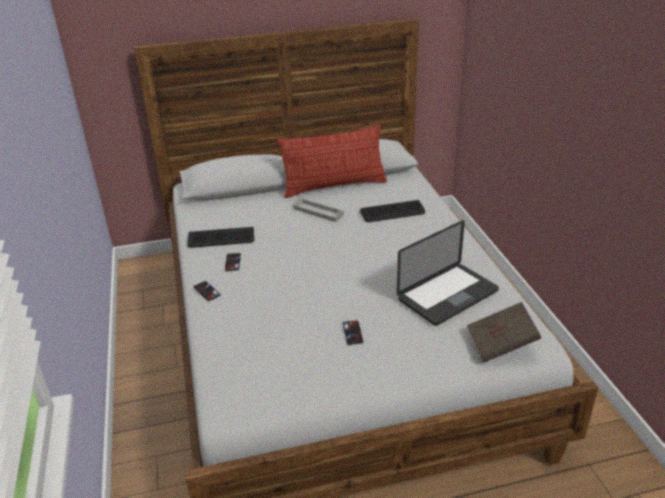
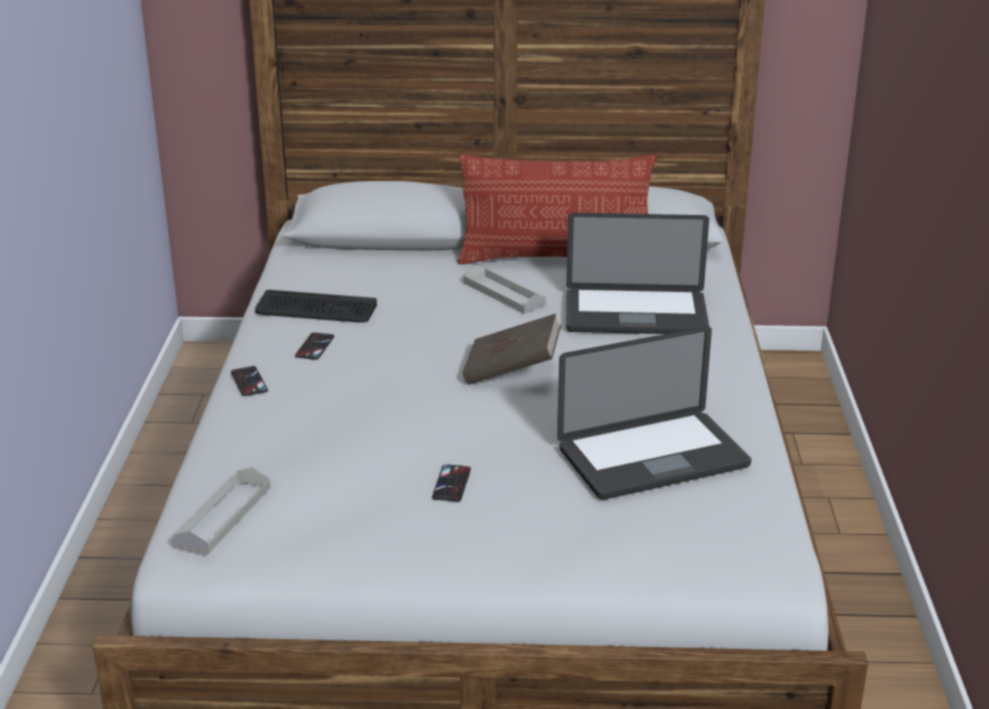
camera: 15 degrees right, 5 degrees down
(238, 381) = (224, 515): none -> grey tray
(392, 212) = (635, 315): keyboard -> laptop
(501, 345) = (700, 549): brown book -> brown book (512, 371)

